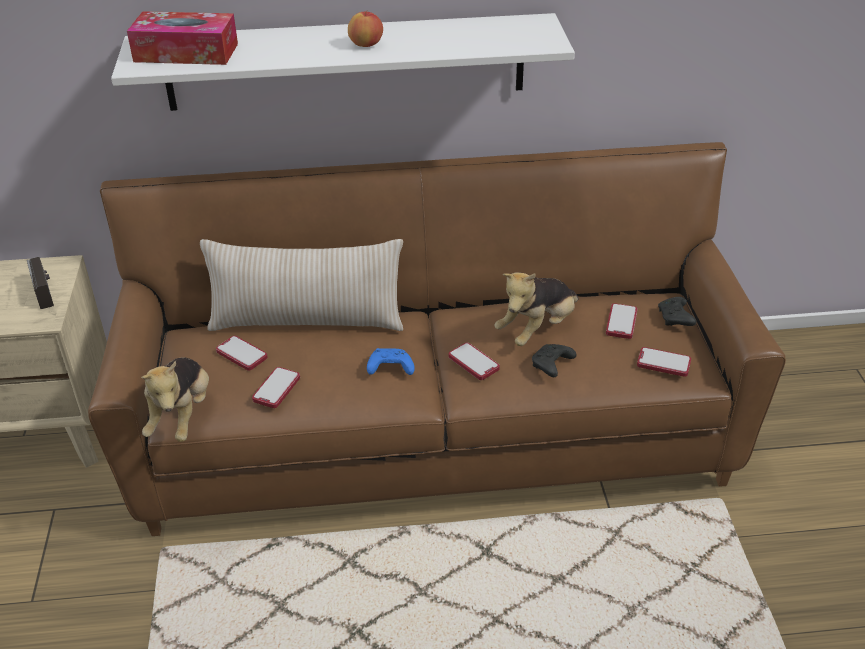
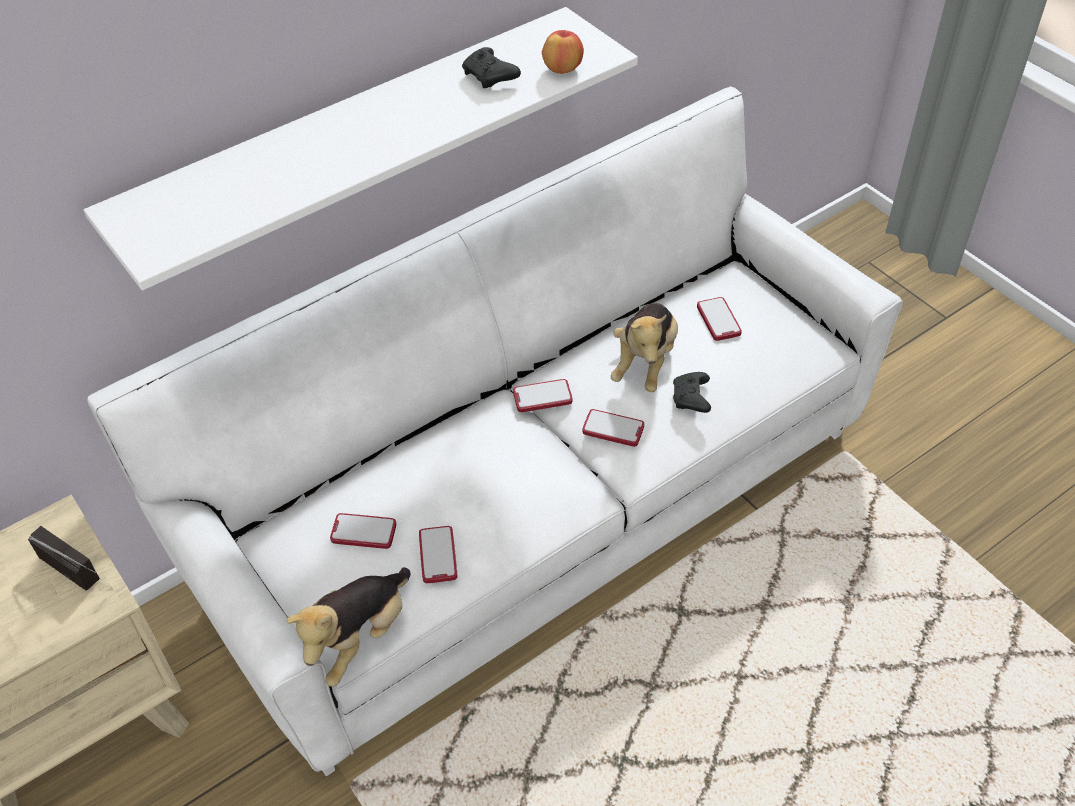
camera: 30 degrees left, 10 degrees up
(182, 416) = (358, 638): plush toy -> plush toy turned 60 degrees clockwise
(186, 53) = (197, 209): tissue box -> none
(307, 321) = (400, 458): beige pillow -> none
(366, 45) = (406, 122): apple -> apple (562, 69)
(389, 368) = (536, 475): blue game controller -> none
(434, 436) = (540, 511): brown sofa -> white sofa
(663, 363) = (788, 349): phone -> phone (542, 397)
(675, 318) = (762, 294): black game controller -> black game controller (490, 77)

